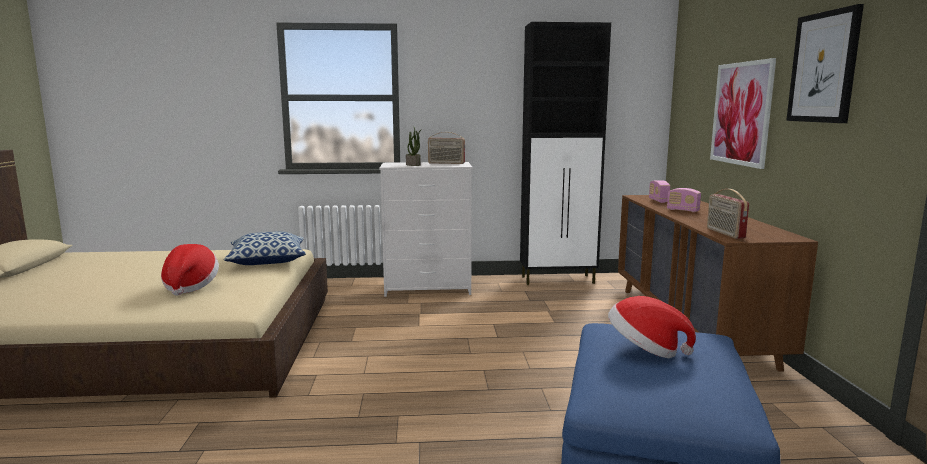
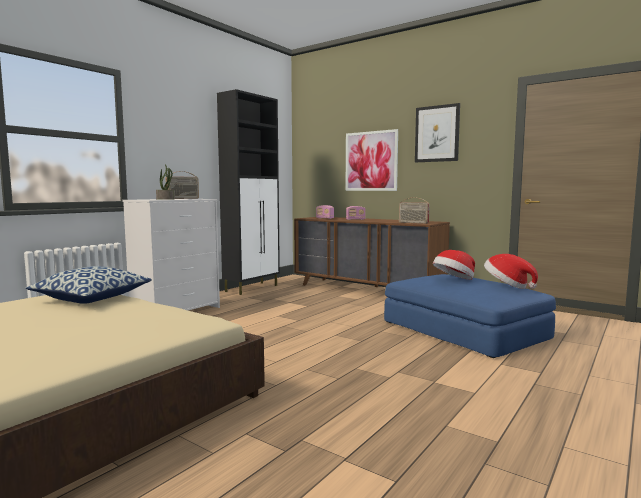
camera: 50 degrees left, 5 degrees down
(190, 286) = (98, 323): hat -> hat (507, 286)

